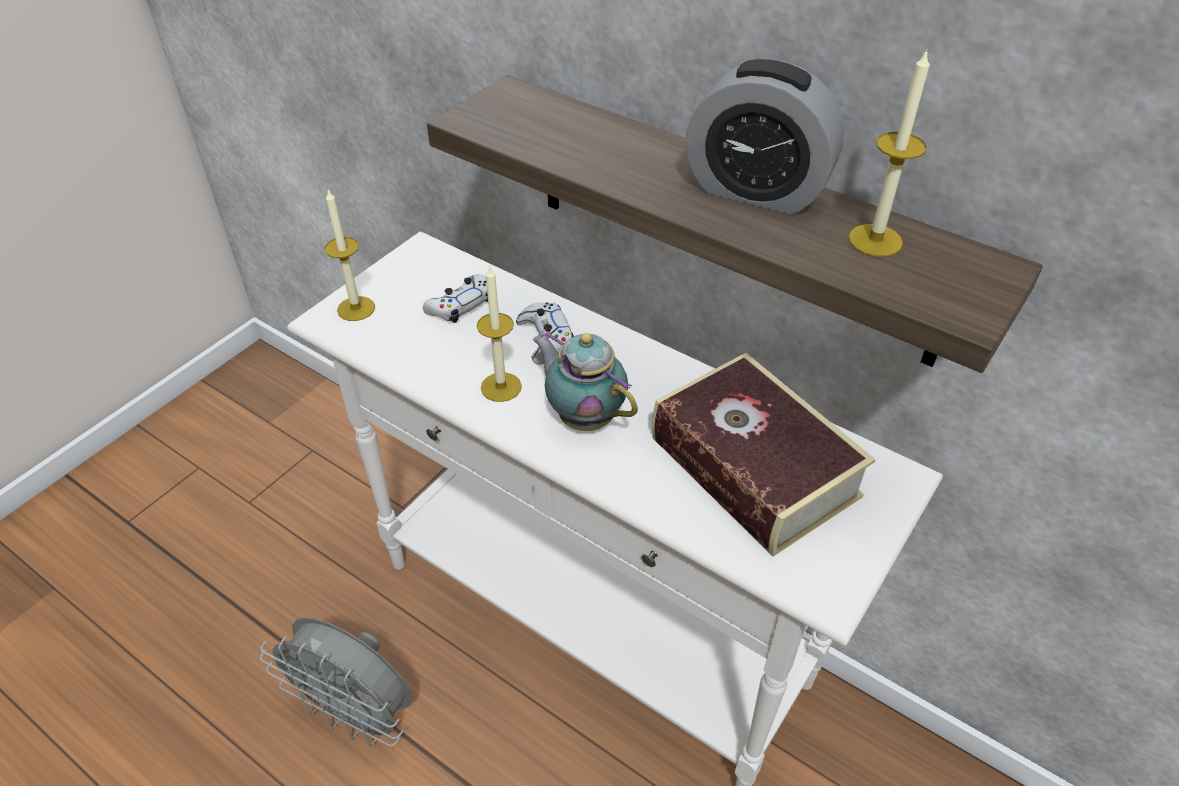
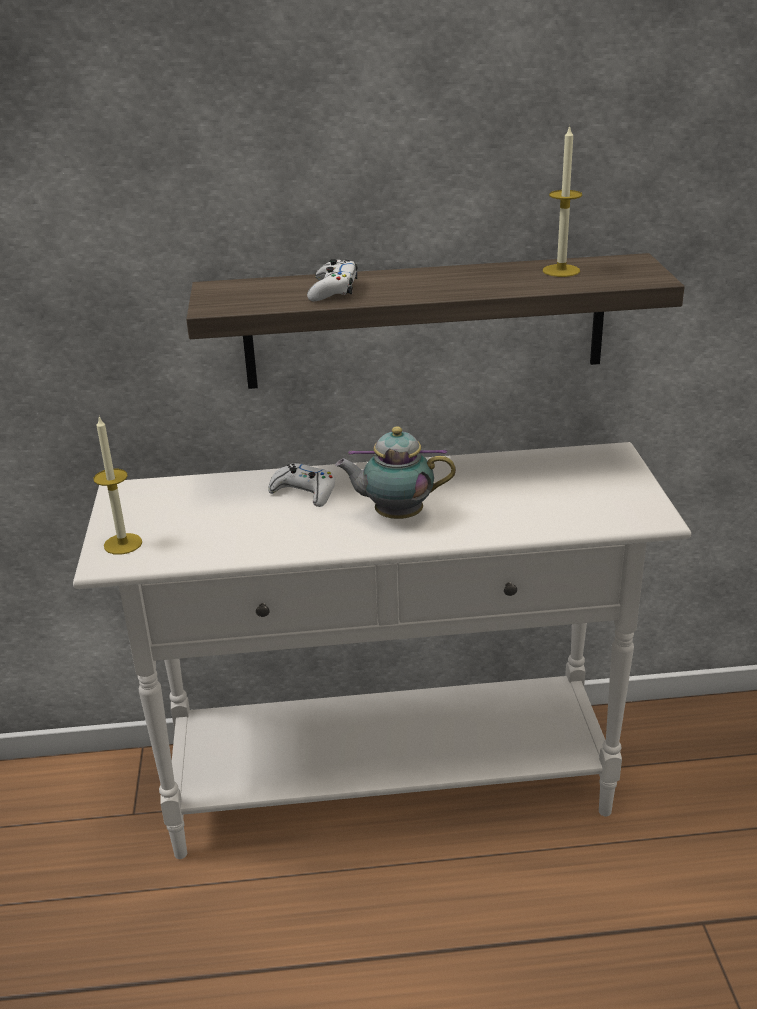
camera: 40 degrees left, 15 degrees down
(358, 713) = (270, 979): grey fan -> none
(461, 305) = (209, 504): white game controller -> white game controller (333, 290)
(501, 387) = (313, 529): candle -> none
(753, 467) = (534, 487): book -> none
(756, 190) = (463, 275): alarm clock -> none

